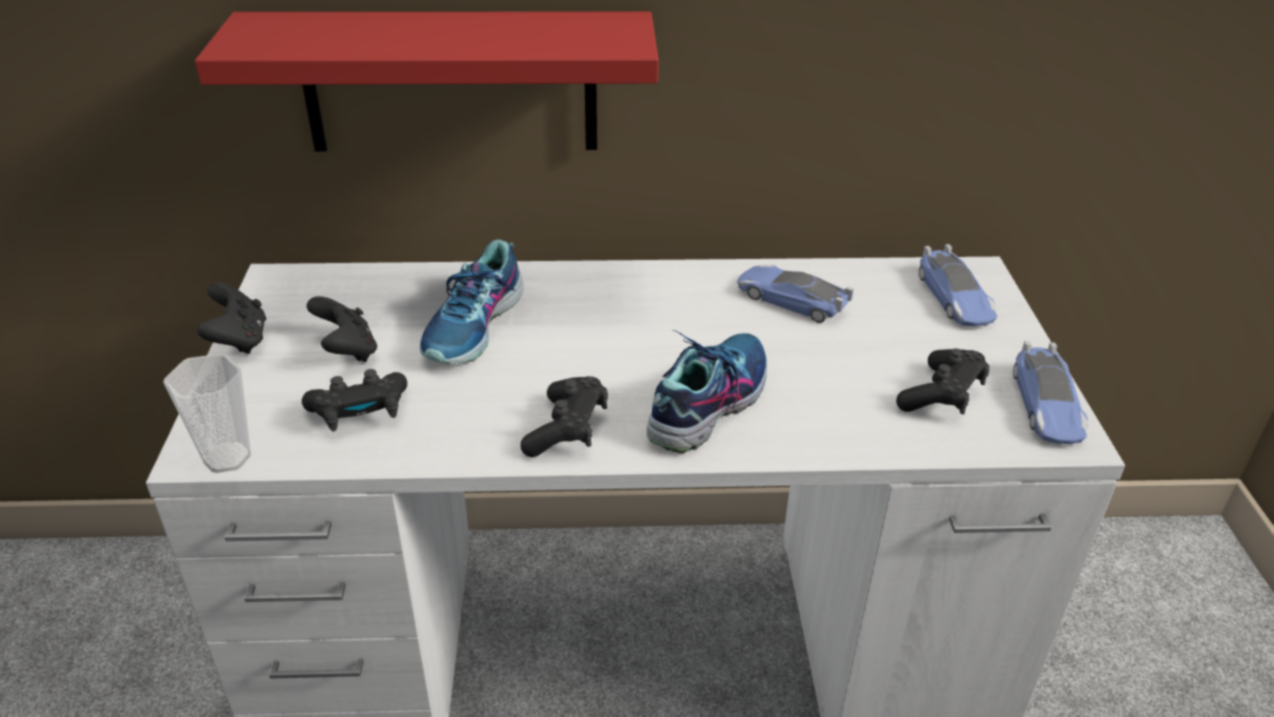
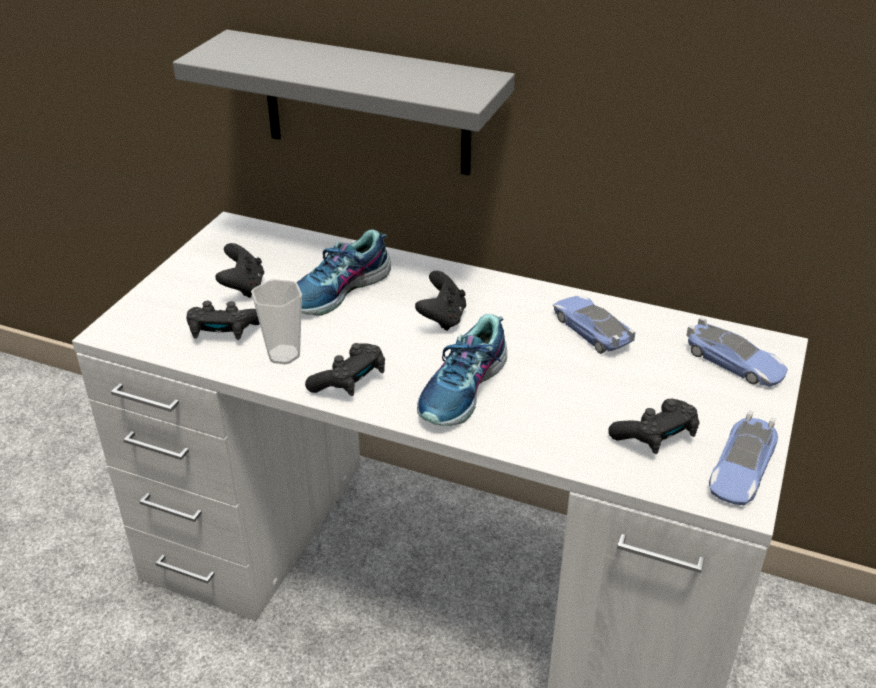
camera: 25 degrees right, 0 degrees up
(227, 458) = (126, 338): cup -> cup (283, 355)
(239, 340) = (181, 263): black game controller -> black game controller (442, 318)
(450, 82) = (366, 104): red shelf -> grey shelf
(707, 402) = (464, 390): shoe -> shoe turned 150 degrees clockwise
(954, 298) = (734, 362): toy car -> toy car turned 60 degrees counterclockwise

